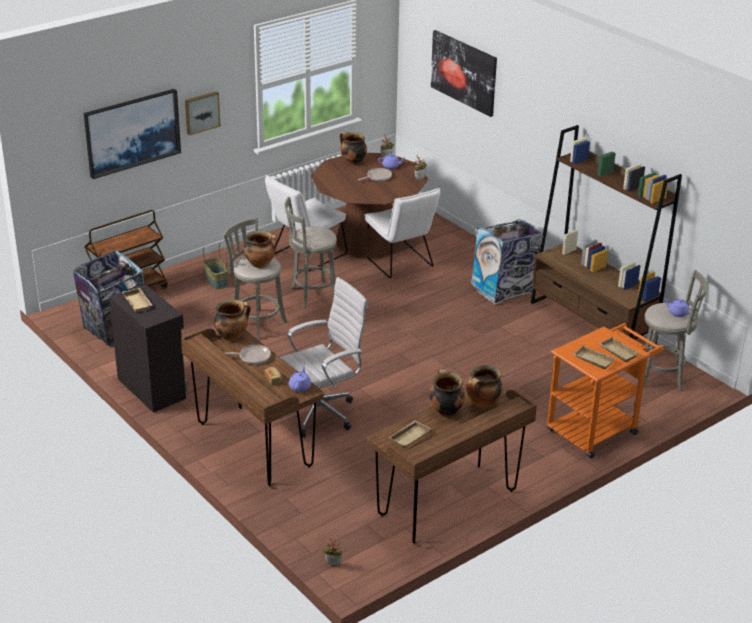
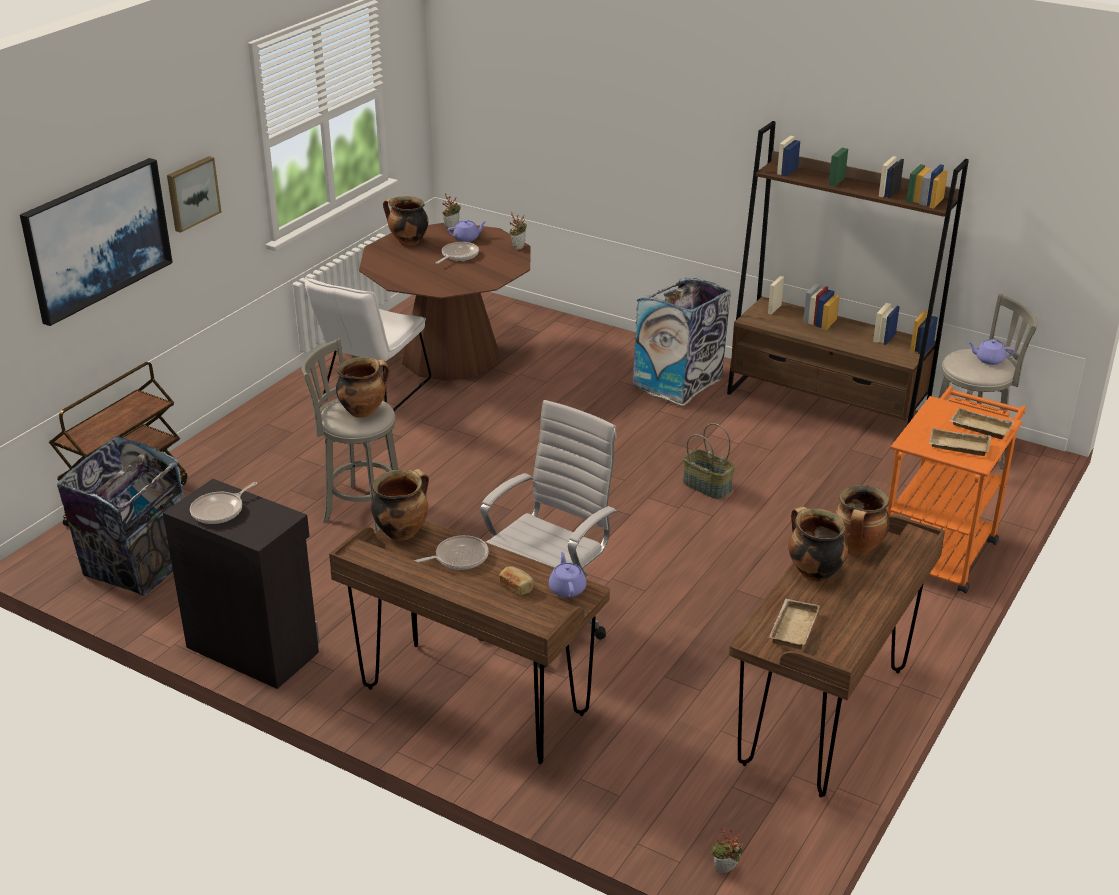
camera: 20 degrees left, 0 degrees up
(138, 302) = (220, 511): beige tray -> frying pan
(217, 281) = (261, 456): basket -> basket (708, 486)
(311, 295) = (416, 447): grey stool -> none
(400, 263) = (514, 376): white chair -> none
(464, 72) = (554, 81): picture -> none

